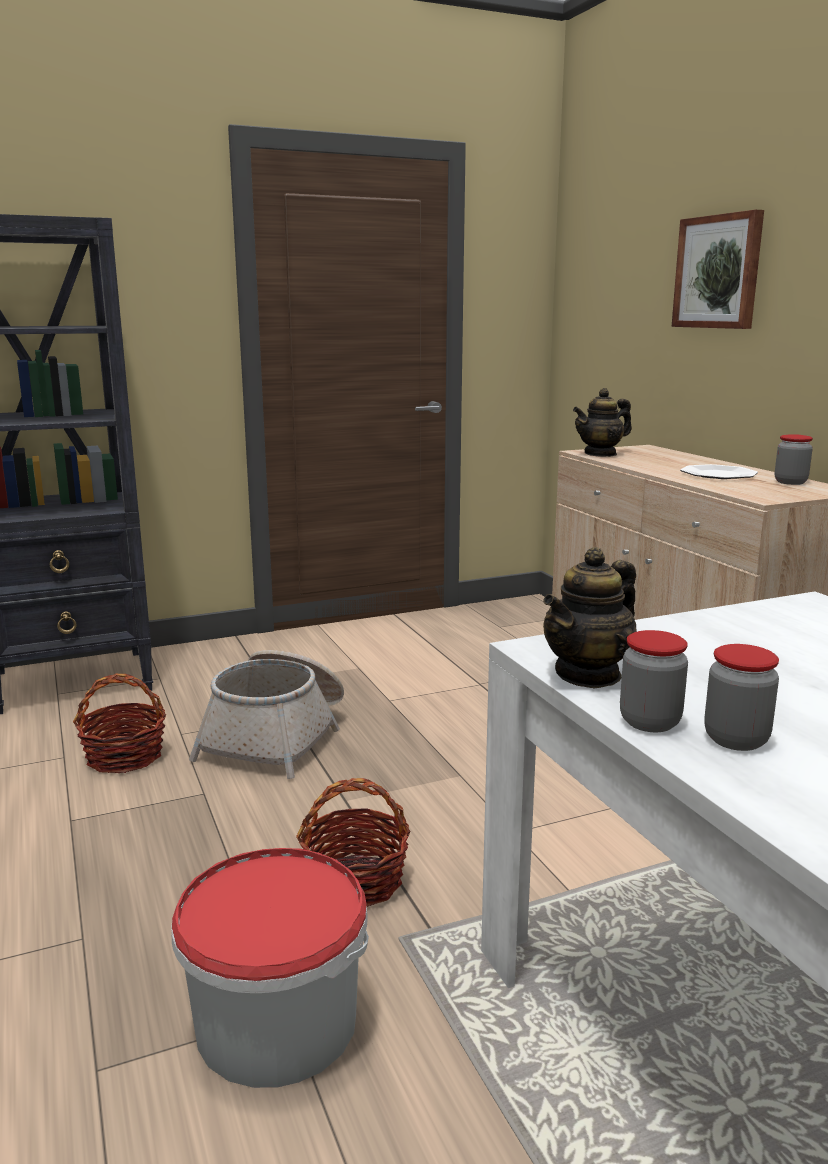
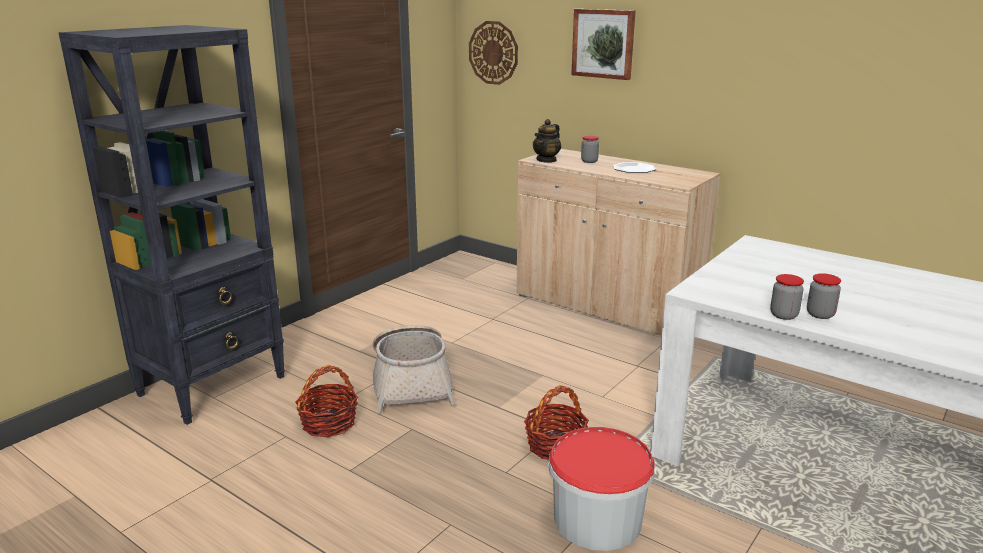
camera: 30 degrees left, 5 degrees up
(588, 674) = (730, 299): teapot -> none
(589, 302) = (493, 52): none -> wall clock
(790, 482) = (675, 170): jar -> jar (589, 161)

